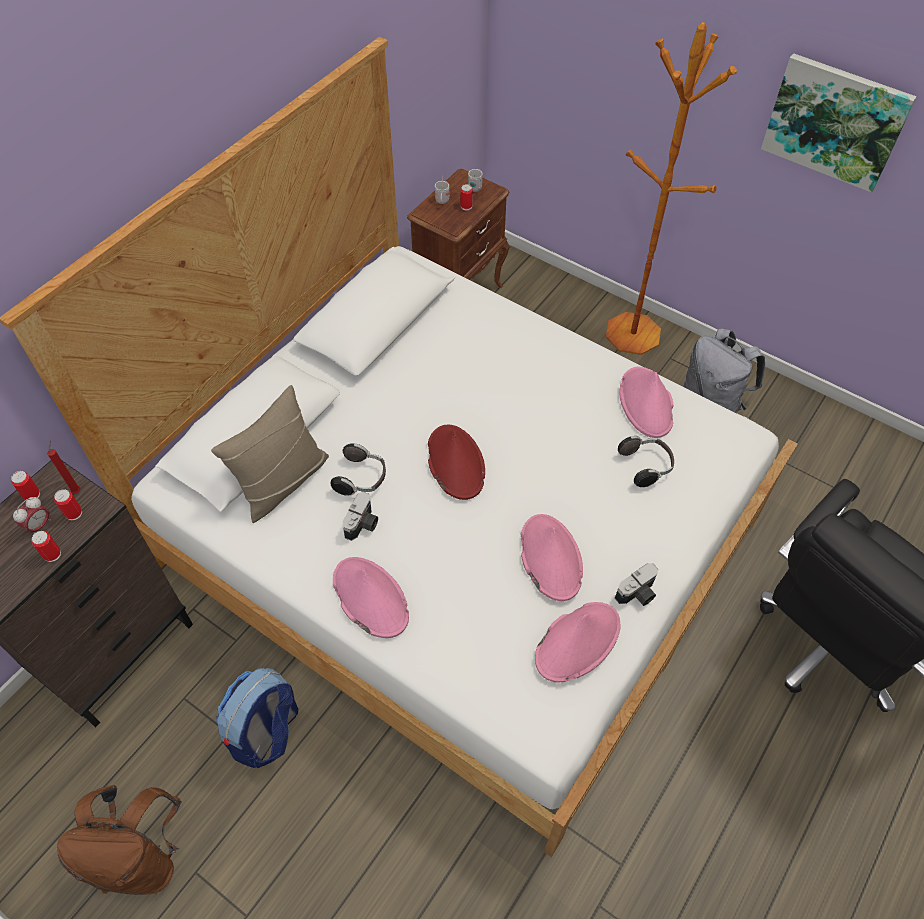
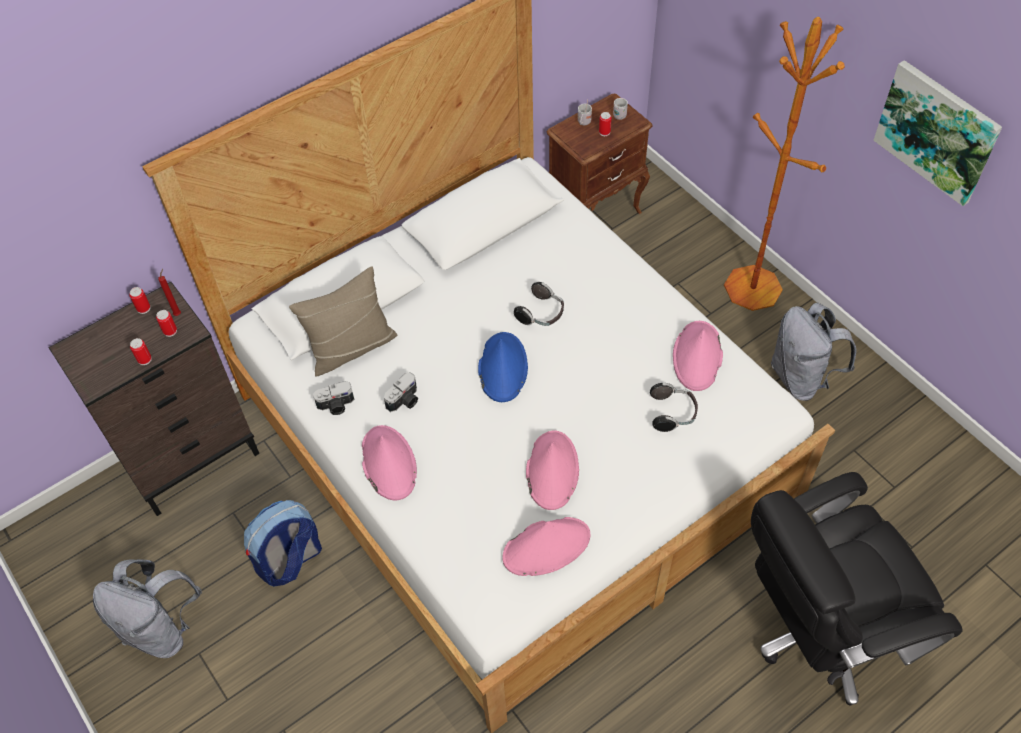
camera: 20 degrees right, 0 degrees up
(39, 525) = (141, 334): alarm clock -> none
(142, 856) = (162, 628): brown backpack -> grey backpack
(361, 478) = (418, 361): headphones -> headphones (541, 314)
(455, 462) = (502, 367): red hat -> blue hat
(638, 594) = (617, 522): camera -> camera (336, 406)

